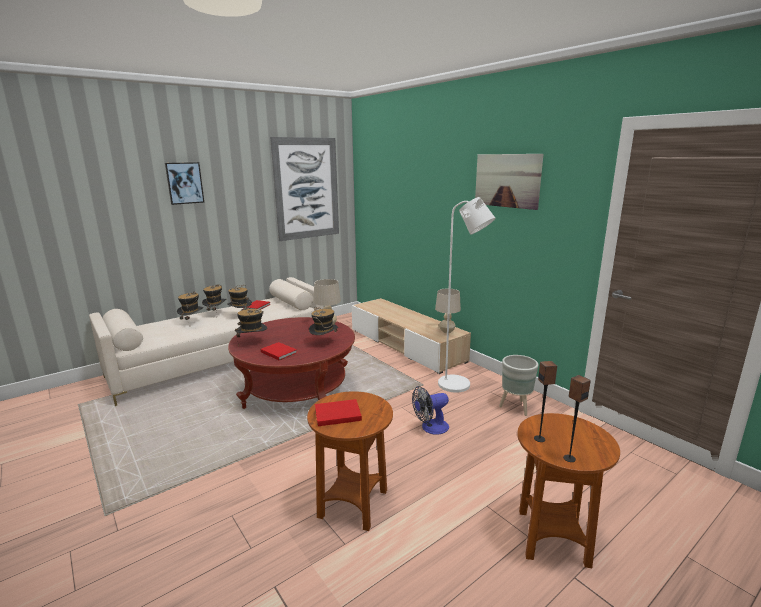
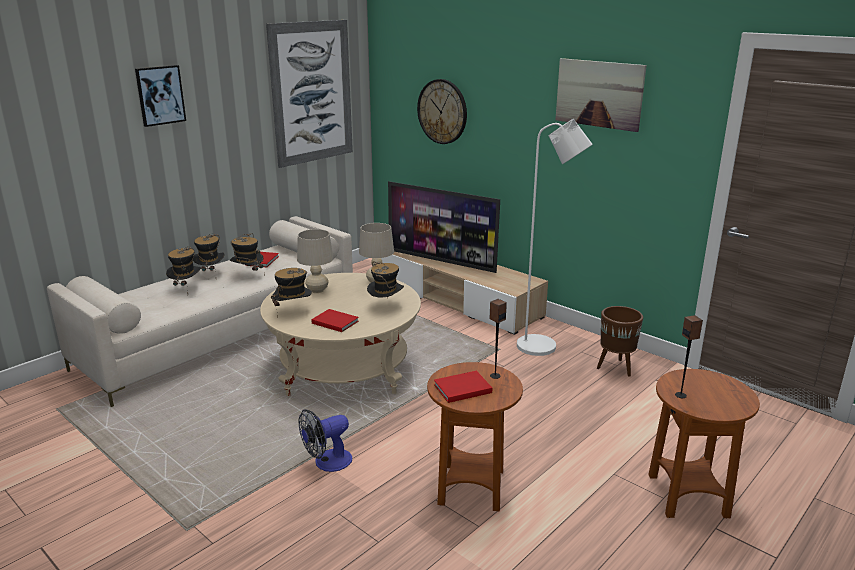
camera: 10 degrees left, 5 degrees up
(297, 390) = (344, 368): red coffee table -> beige coffee table
(393, 314) = (442, 261): none -> television
(398, 202) = (442, 111): none -> wall clock
(430, 428) = (526, 399): fan -> fan (327, 463)
(447, 331) = (518, 281): beige table lamp -> beige table lamp (317, 290)
(516, 408) = (616, 368): grey planter -> brown planter
(569, 458) = (714, 411): speaker -> speaker (495, 376)

